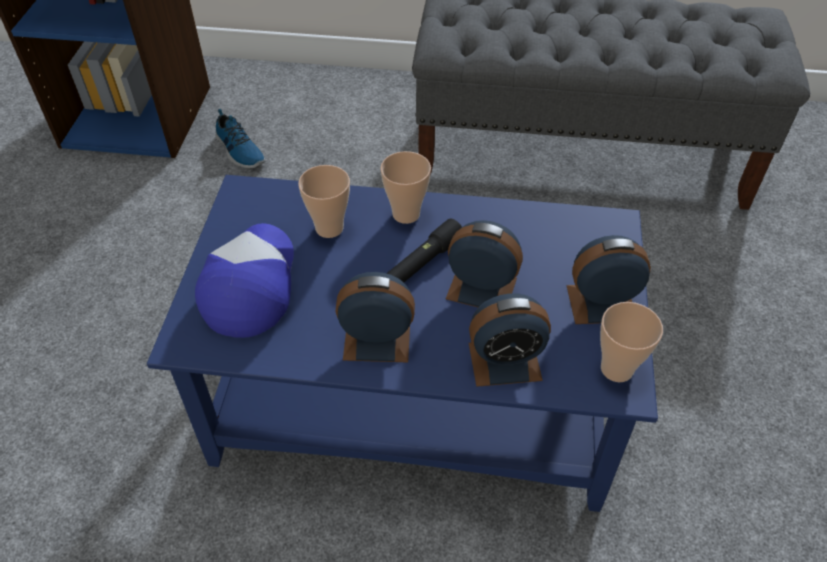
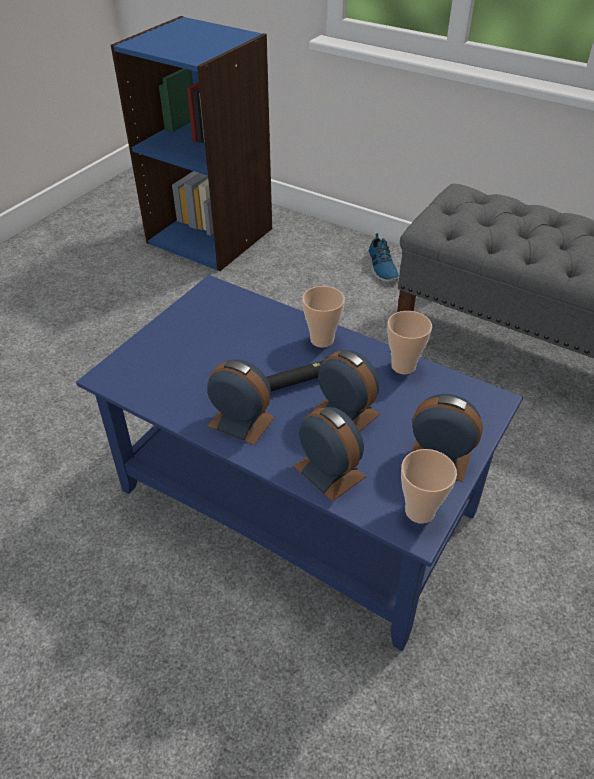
camera: 25 degrees right, 5 degrees down
(239, 151) = (268, 279): shoe -> shoe (381, 268)
(250, 285) = (177, 353): cap -> none
(329, 228) = (258, 332): cup -> cup (403, 366)
(504, 361) = (329, 471): alarm clock -> alarm clock turned 150 degrees counterclockwise

